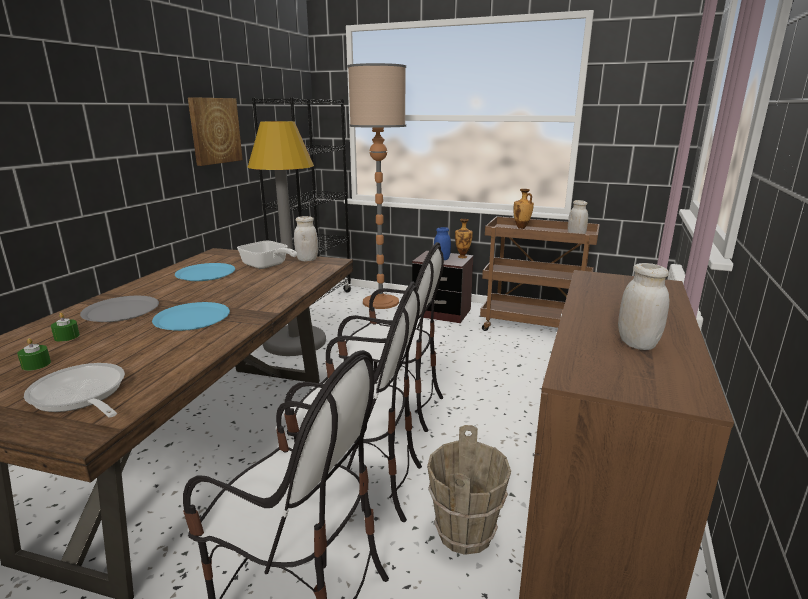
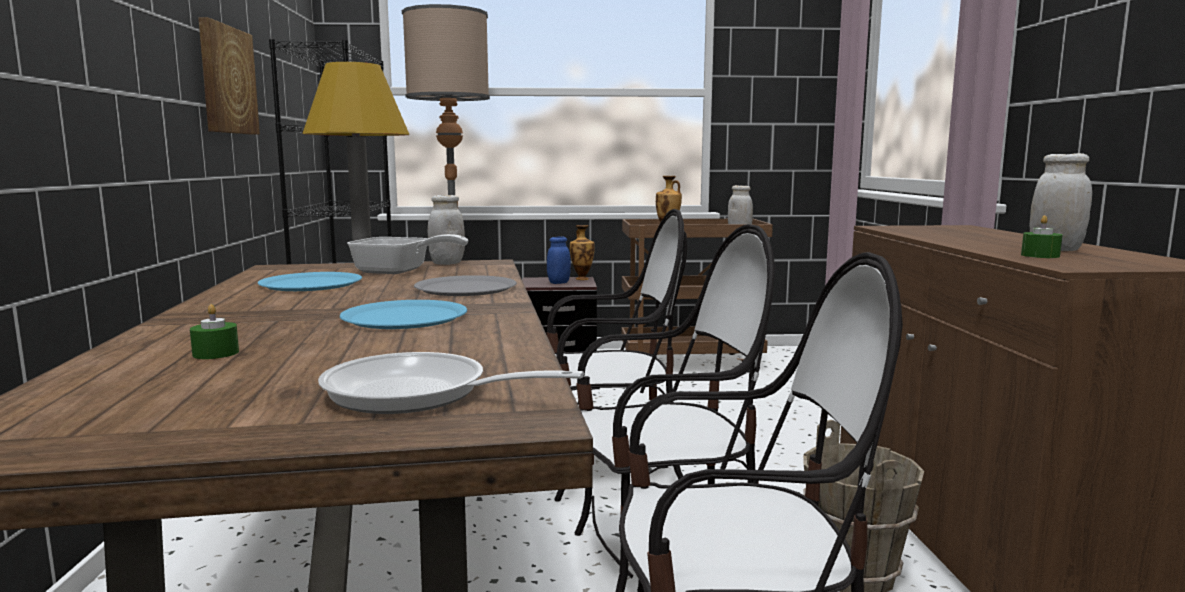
camera: 25 degrees left, 10 degrees down
(36, 364) = (235, 382): green candle -> green candle (1040, 255)
(121, 310) = (251, 323): grey plate -> grey plate (465, 288)

